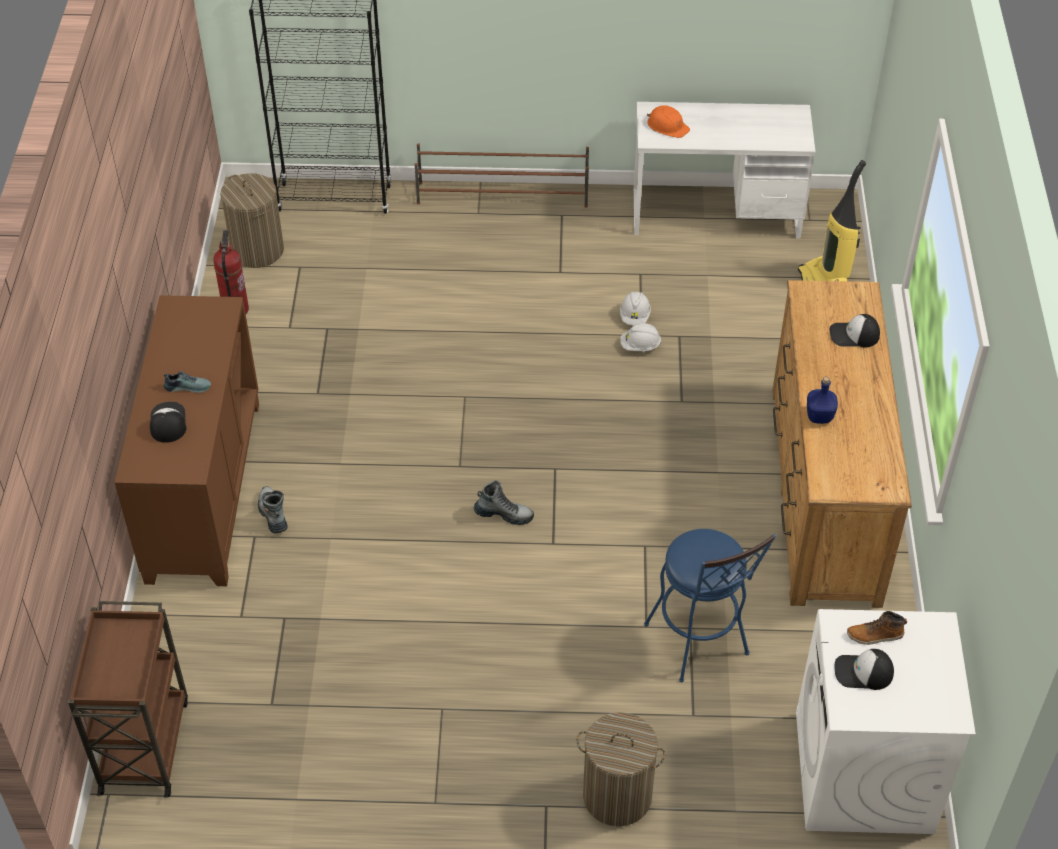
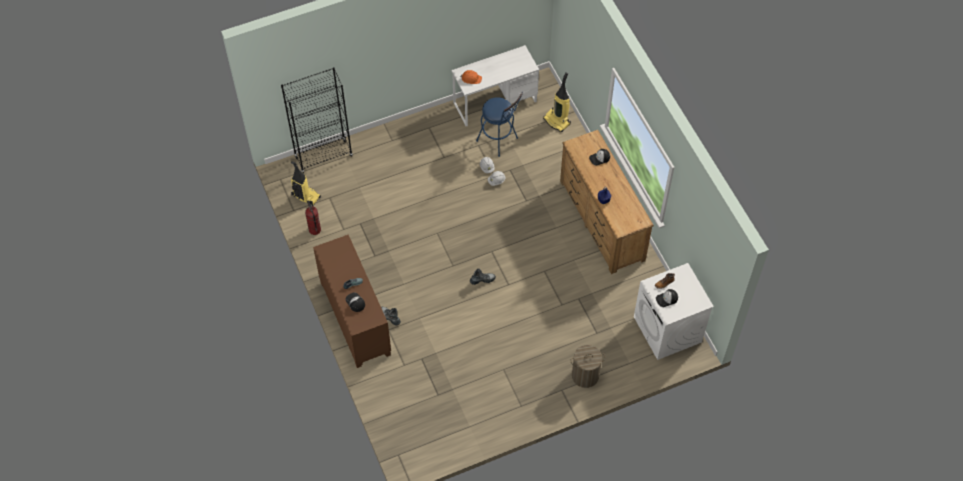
camera: 25 degrees left, 10 degrees up
(145, 744) = (399, 430): brown cart -> none
(257, 250) = (305, 196): laundry basket -> vacuum cleaner
(503, 195) = (398, 127): brown shoe rack -> none
(700, 646) = (586, 304): blue stool -> blue stool (499, 141)

